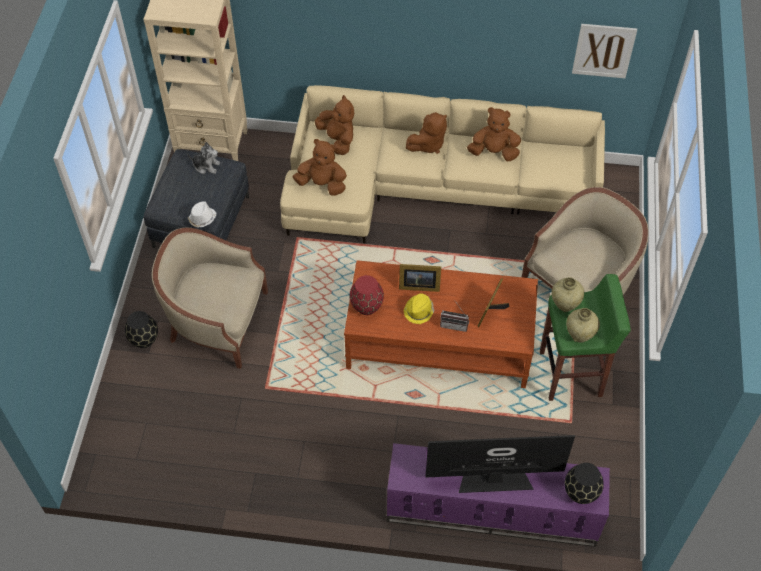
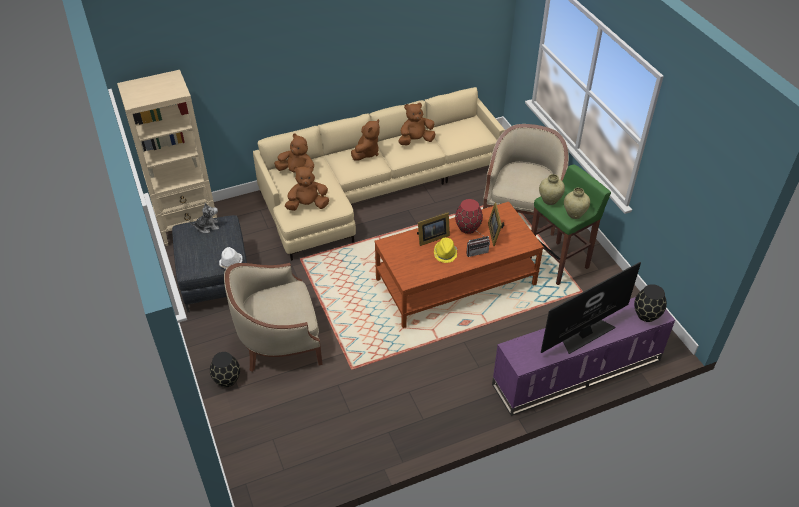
camera: 30 degrees left, 10 degrees down
(366, 306) = (405, 266): red vase -> red vase (468, 228)
(603, 50) = (468, 35): picture -> none

